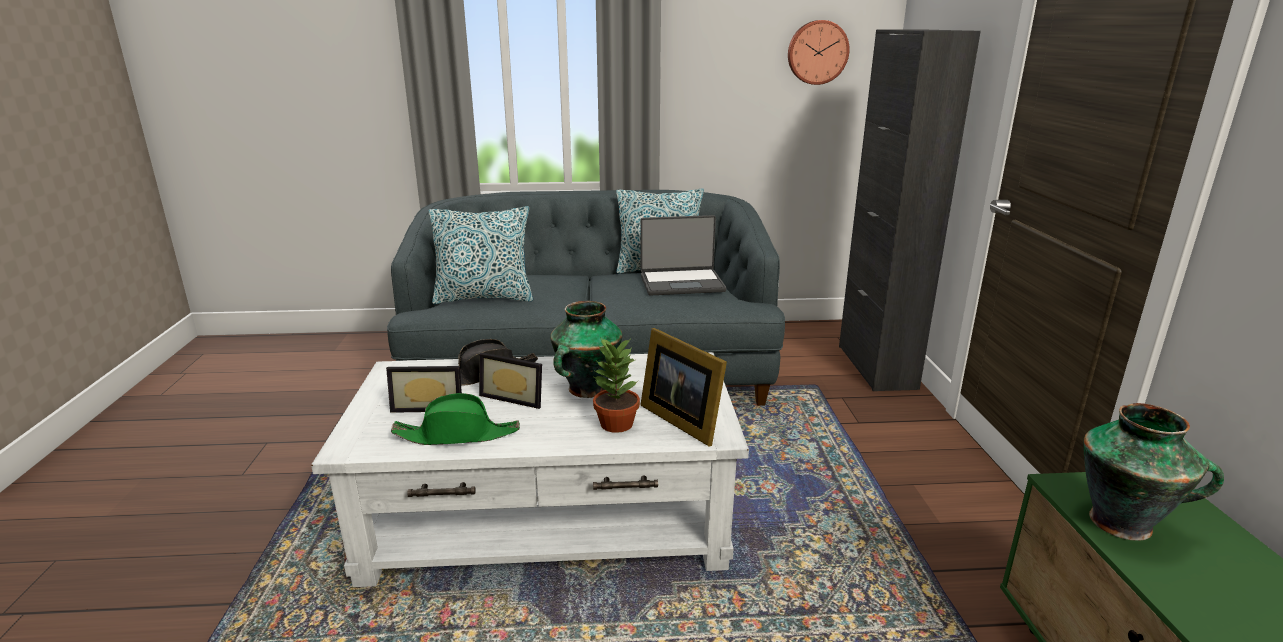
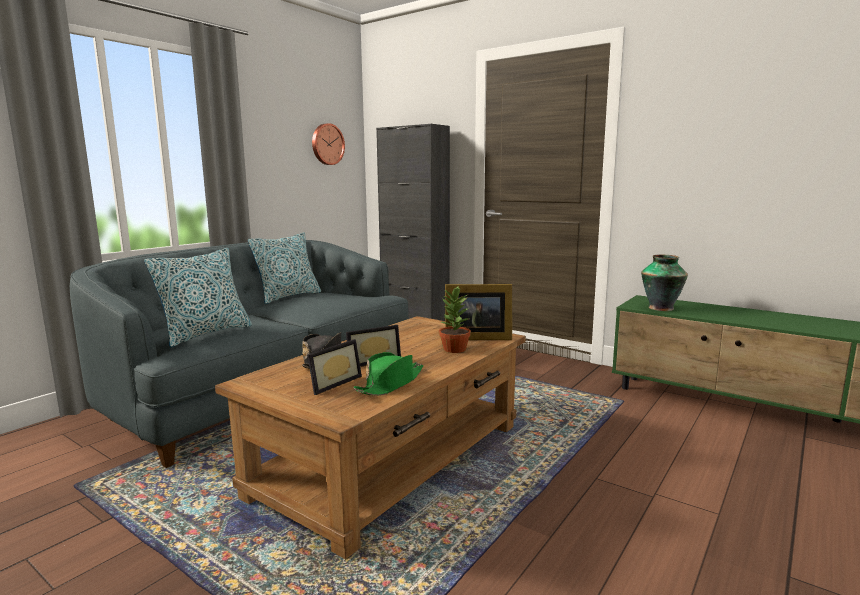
camera: 50 degrees left, 10 degrees down
(550, 519) = (393, 459): white coffee table -> brown coffee table
(586, 390) = (401, 345): vase -> none
(682, 283) = (327, 296): laptop -> none

